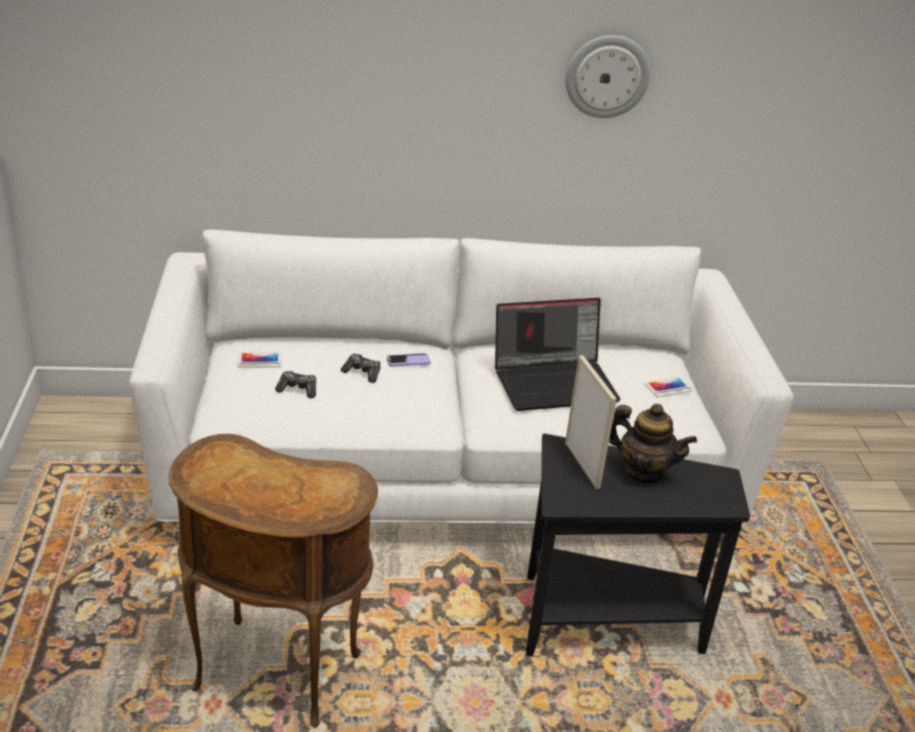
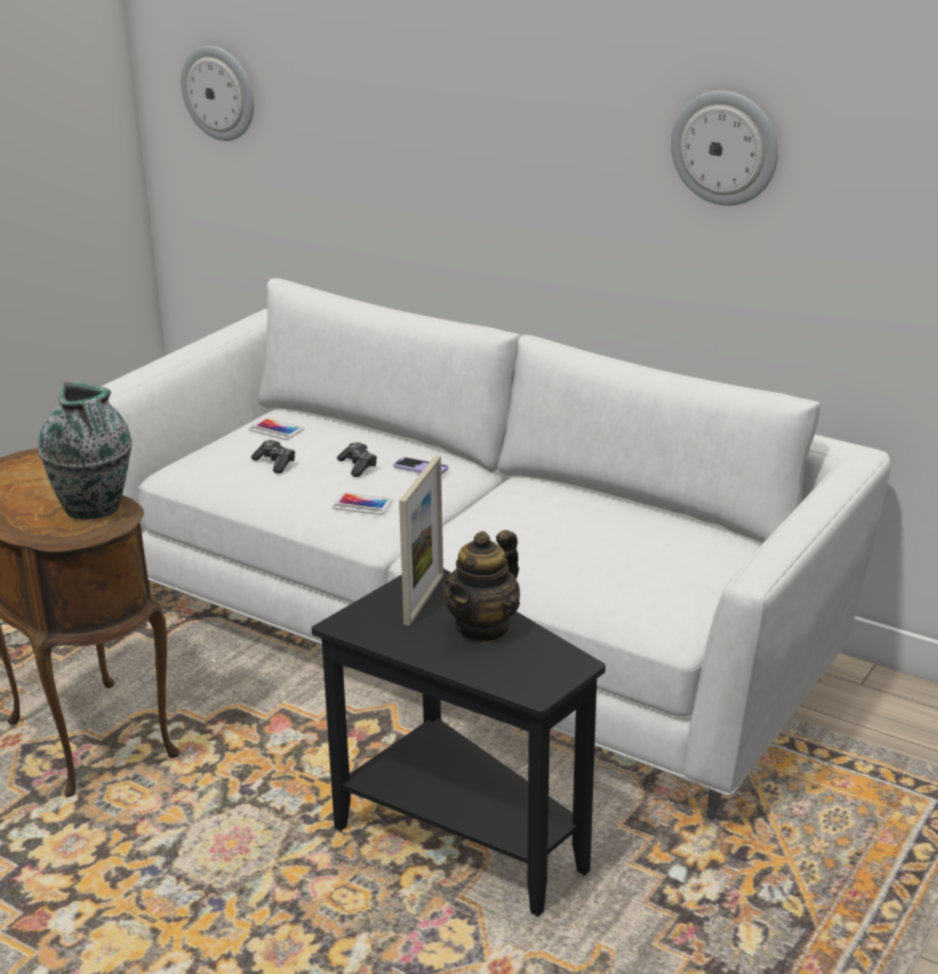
camera: 40 degrees right, 5 degrees down
(102, 68) = (219, 93): none -> wall clock
(329, 480) = (94, 508): none -> vase
(555, 382) = (555, 531): laptop -> none
(643, 471) = (483, 628): teapot -> teapot turned 60 degrees clockwise
(668, 387) = (692, 575): phone -> phone (362, 504)

